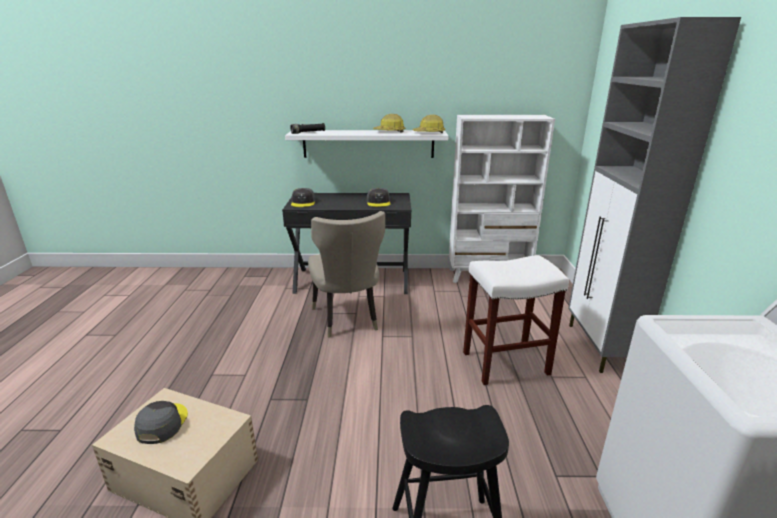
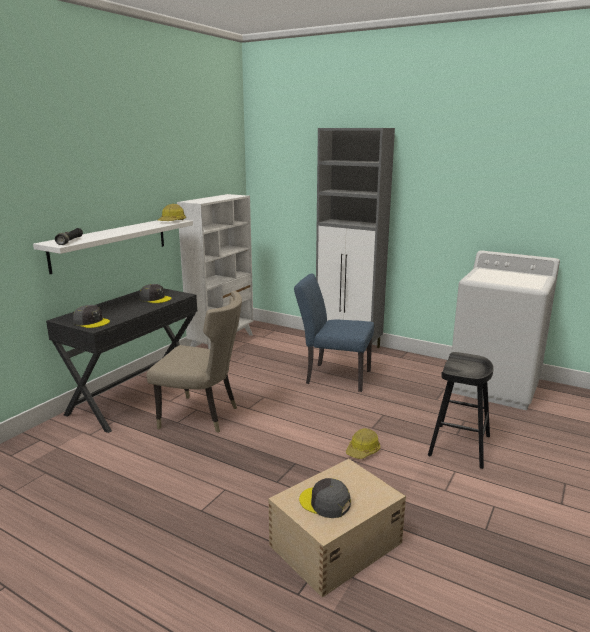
camera: 60 degrees left, 5 degrees down
(389, 132) = (137, 226): hard hat -> hard hat (363, 451)
(506, 363) = (333, 376): white stool -> blue chair

